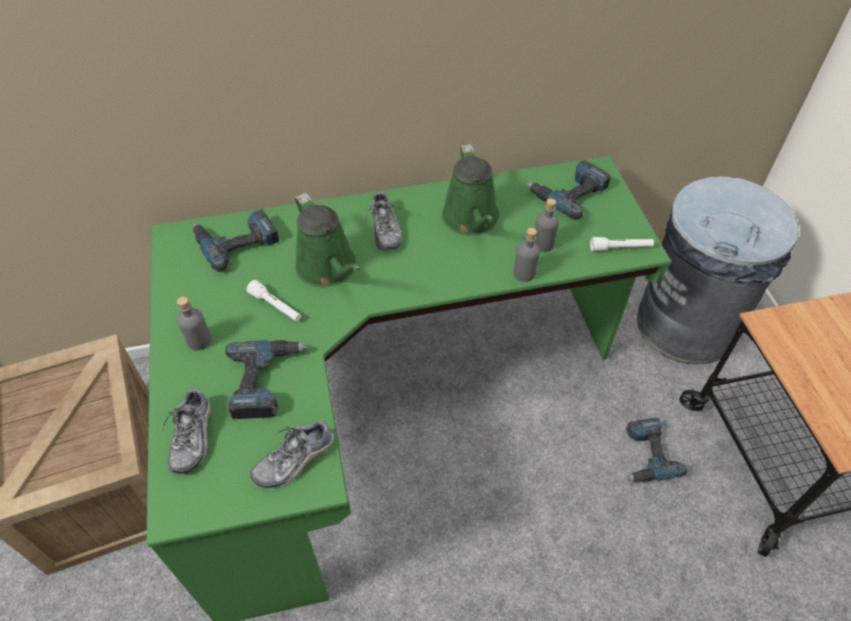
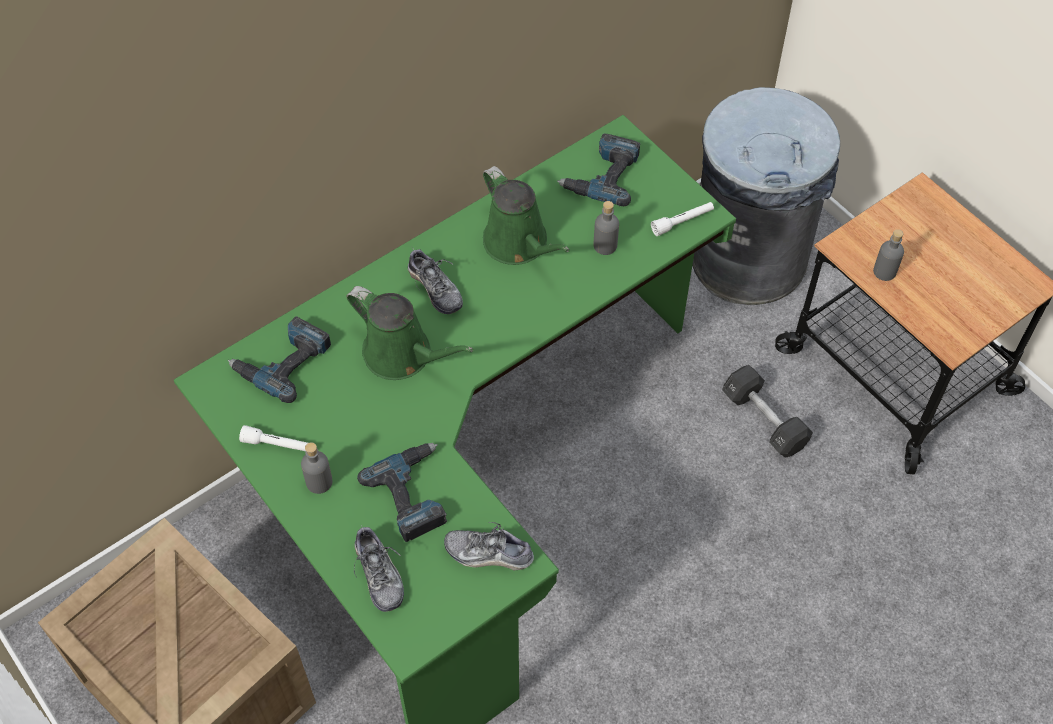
camera: 25 degrees left, 5 degrees up
(276, 306) = (374, 416): white flashlight -> white flashlight (278, 445)
(295, 460) = (489, 554): shoe -> shoe turned 75 degrees clockwise
(524, 273) = (602, 285): grey bottle -> grey bottle (884, 271)
(645, 454) = (764, 420): power drill -> black dumbbell

